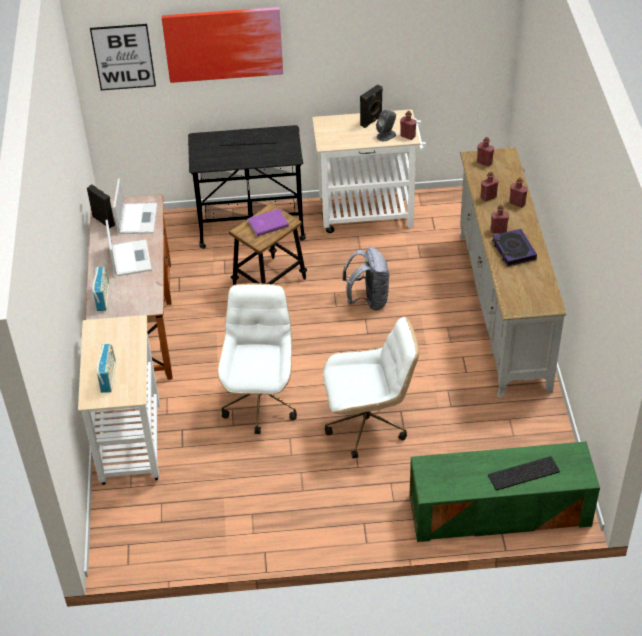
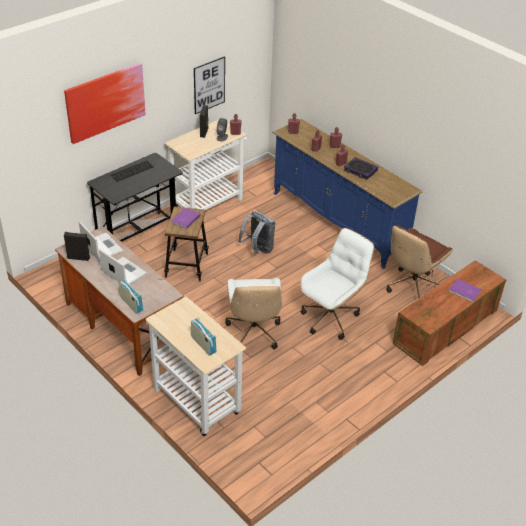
camera: 40 degrees left, 5 degrees down
(123, 57) = (38, 133): picture -> picture (209, 85)
(261, 401) = (253, 335): white office chair -> white office chair turned 150 degrees counterclockwise
(498, 512) = (446, 327): green bench -> brown bench
(501, 309) = (337, 222): grey cabinet -> blue cabinet
(508, 439) = (411, 288): none -> brown office chair
(523, 474) = (464, 291): keyboard -> purple book

